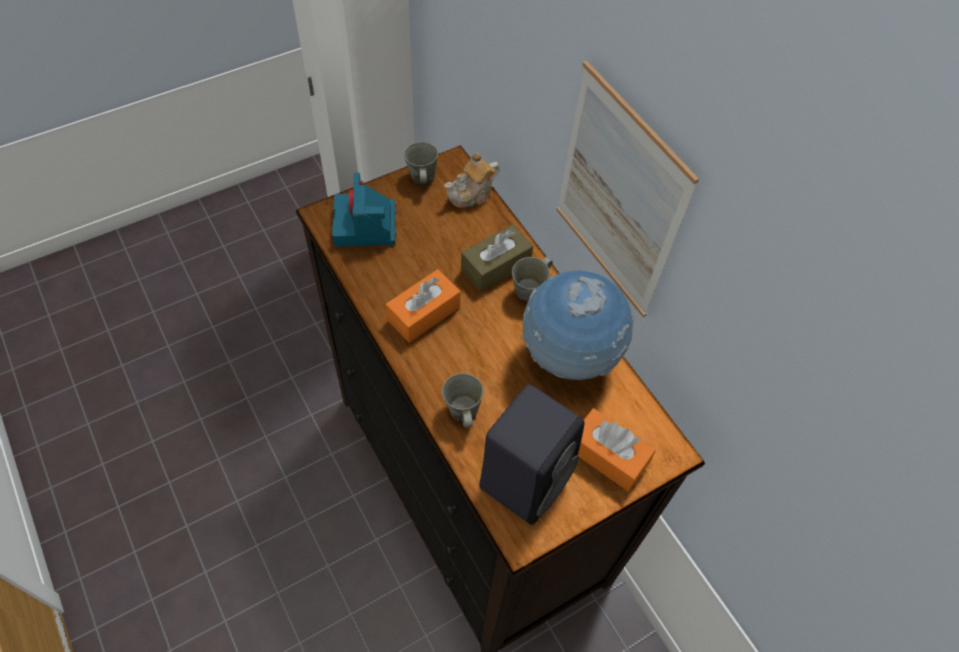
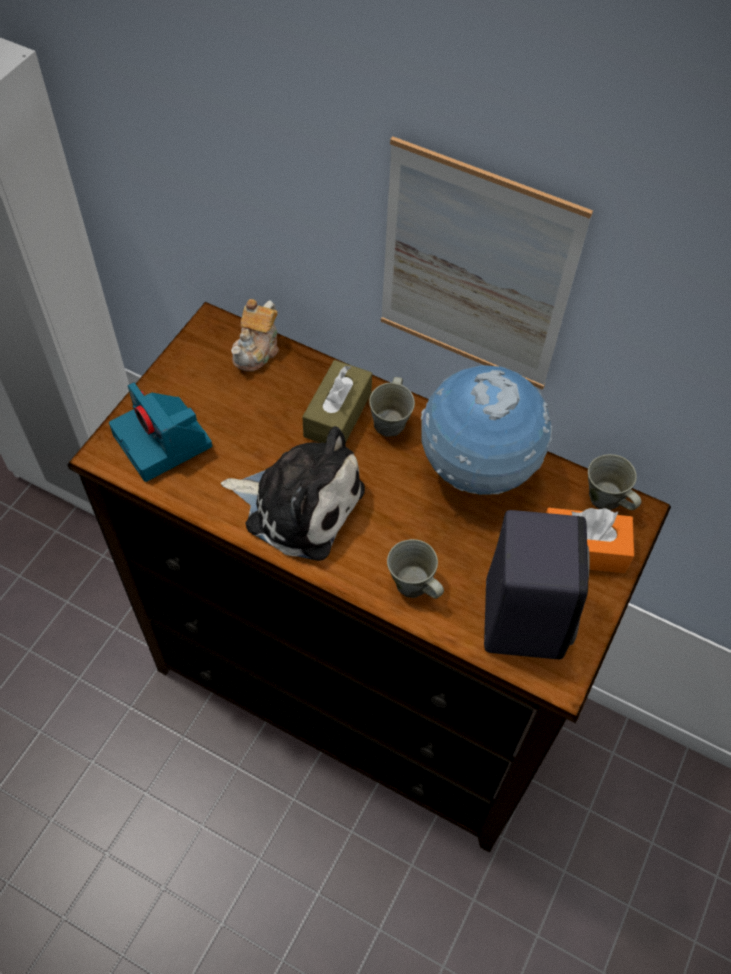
camera: 30 degrees left, 0 degrees up
(422, 178) = (189, 358): grey mug -> grey mug (606, 499)
(423, 313) = (298, 504): orange tissue box -> plush toy

